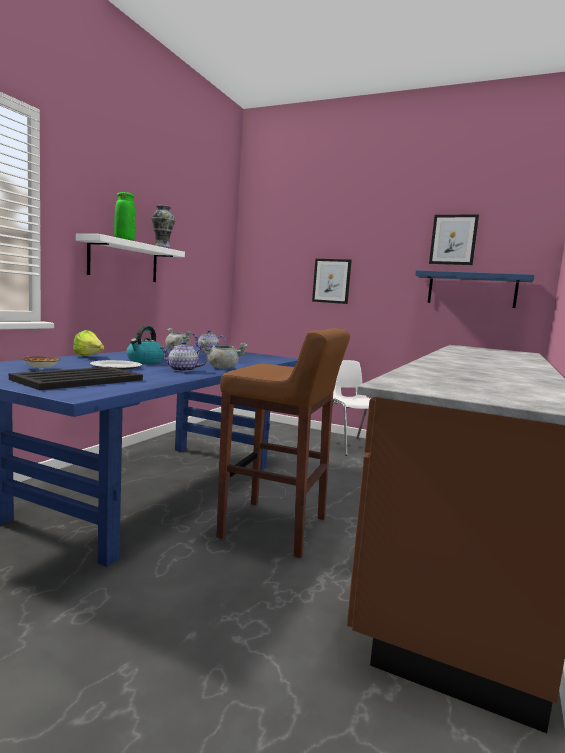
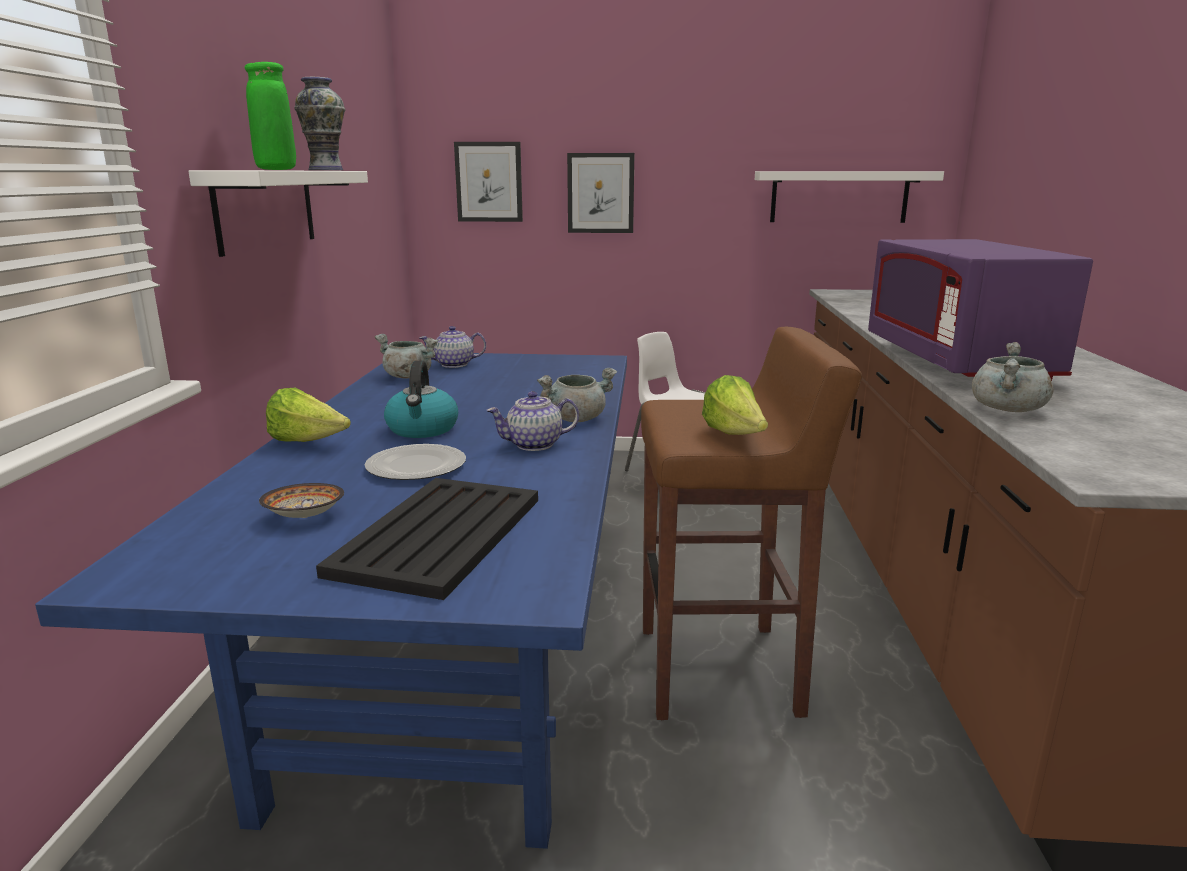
camera: 20 degrees left, 10 degrees up
(271, 373) = (735, 436): none -> lettuce
(417, 371) = (1007, 409): none -> grey cooking pot
(447, 362) = (956, 362): none -> purple microwave
(453, 240) = (808, 113): picture -> picture (489, 182)
(471, 290) = (839, 197): blue shelf -> white shelf

